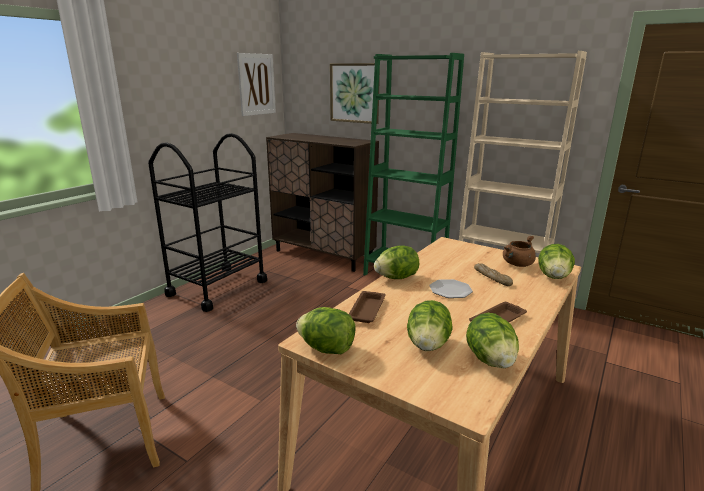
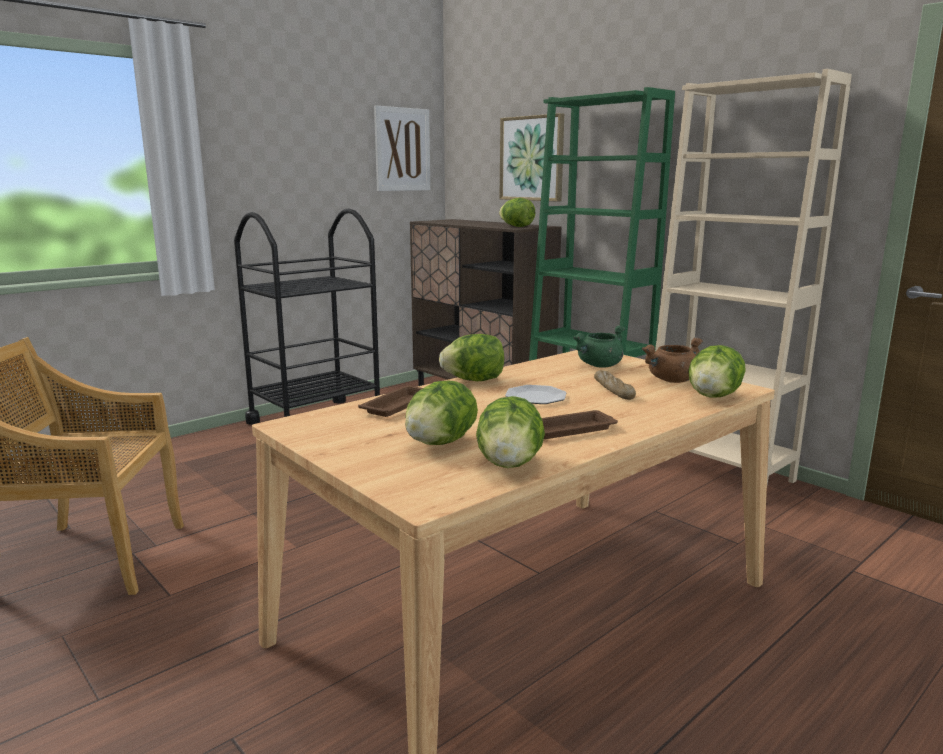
camera: 15 degrees right, 5 degrees down
(327, 349) = (306, 433): lettuce -> lettuce (517, 226)
(463, 254) = (599, 366): none -> green cooking pot

